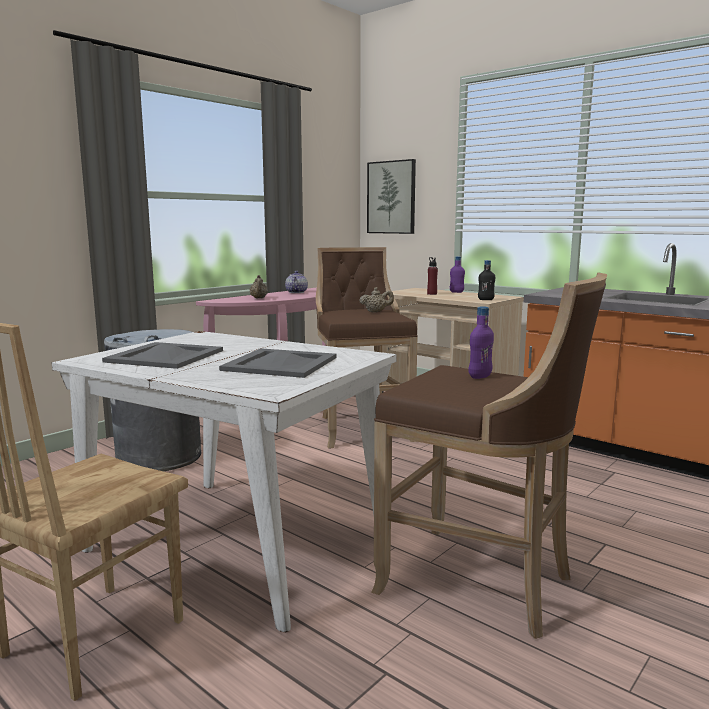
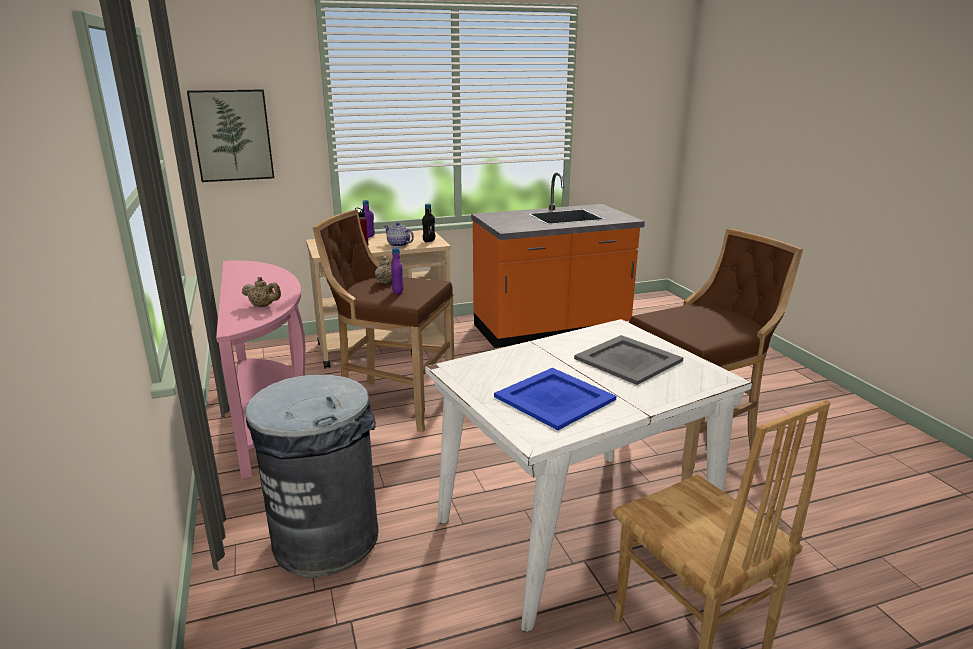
camera: 60 degrees left, 10 degrees up
(165, 356) = (556, 398): grey tray -> blue tray
(296, 292) = (248, 283): teapot -> teapot (399, 245)
(480, 376) = (680, 315): purple bottle -> purple bottle (398, 292)

